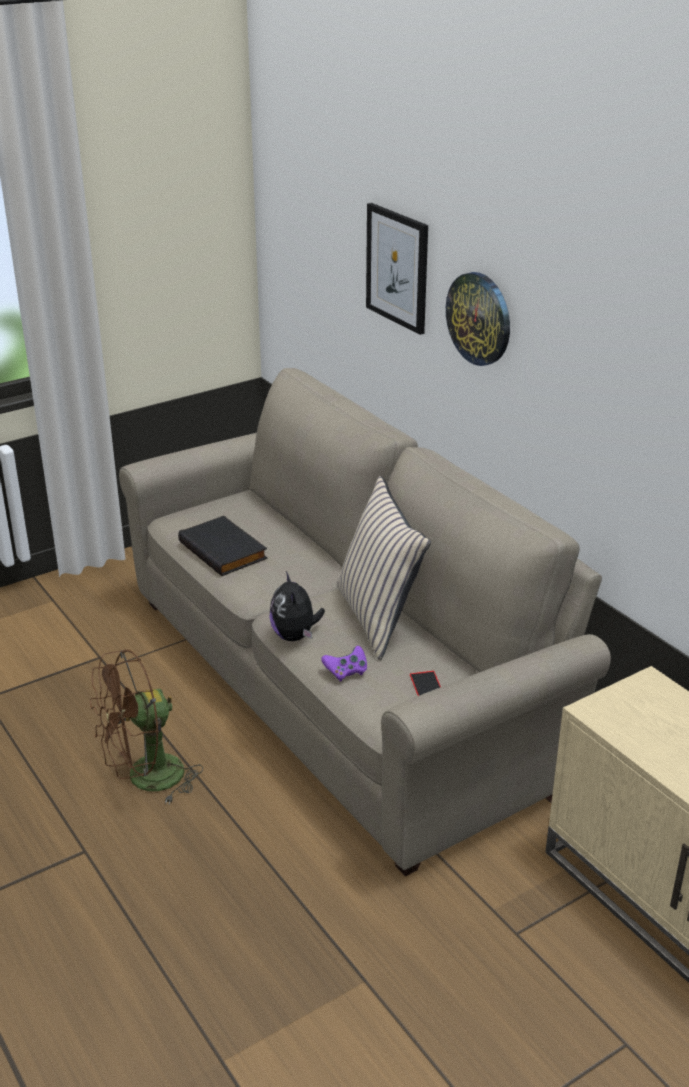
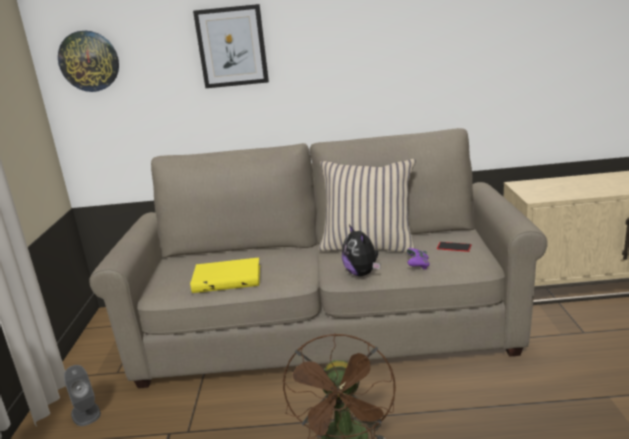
camera: 55 degrees left, 10 degrees down
(97, 594) = (85, 413): none -> grey speaker
(225, 550) = (228, 278): black book -> yellow book
(295, 636) = (362, 273): plush toy -> plush toy turned 45 degrees clockwise
(479, 318) = (321, 47): wall clock -> wall clock (89, 61)

